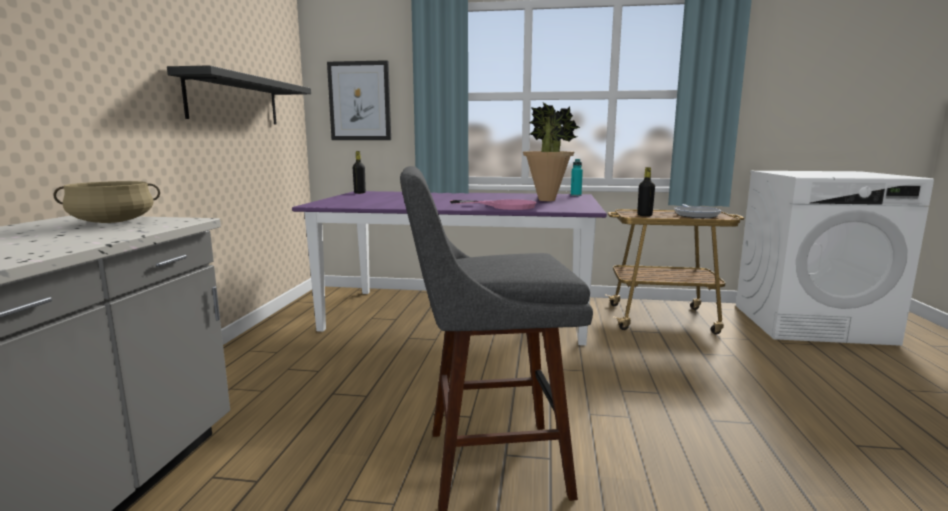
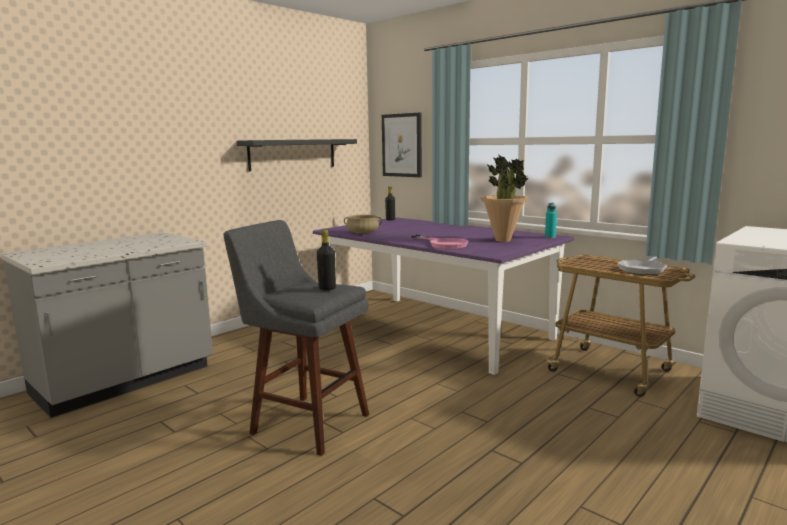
camera: 35 degrees right, 0 degrees up
(113, 222) = (162, 239): beige cooking pot -> beige cooking pot (363, 233)
(644, 215) = (587, 264): black bottle -> black bottle (327, 288)

